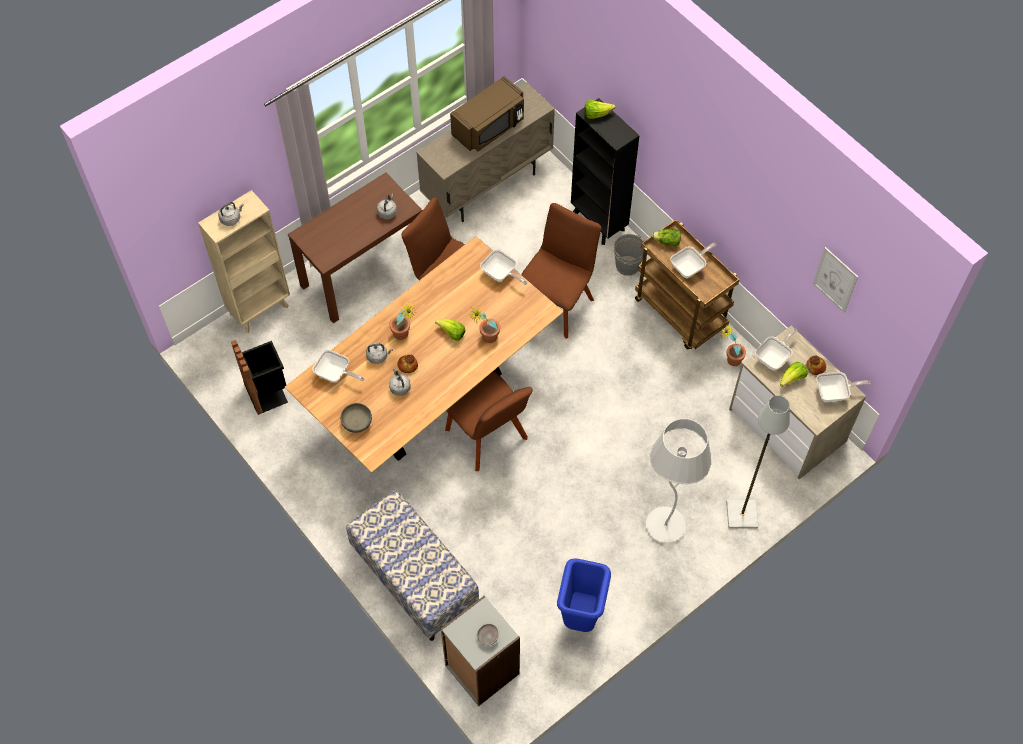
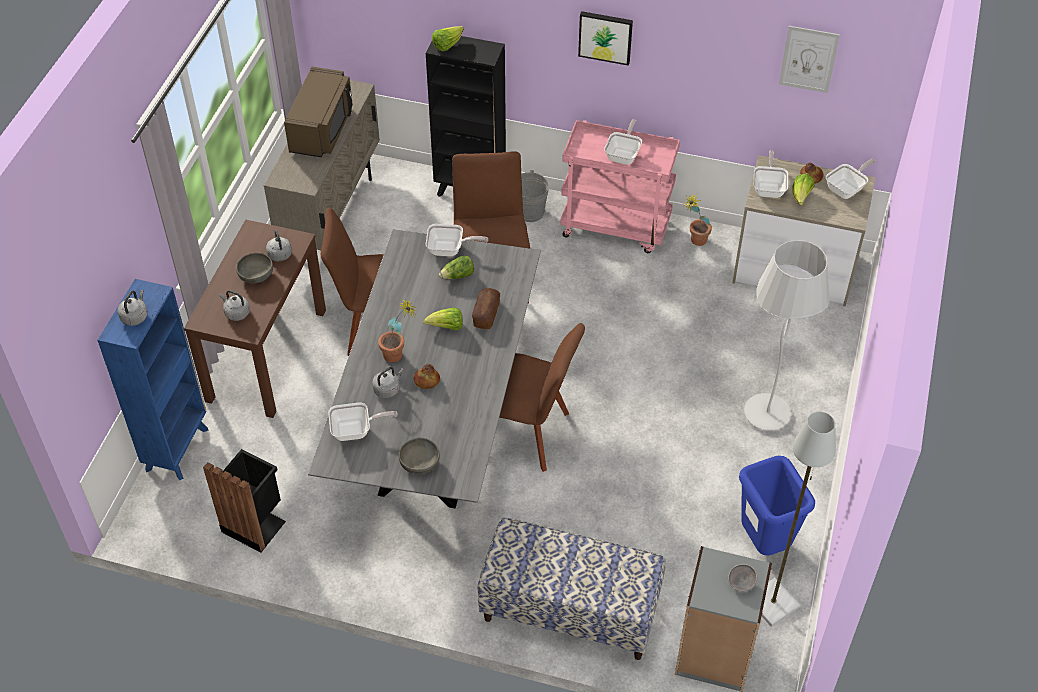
camera: 35 degrees left, 10 degrees down
(260, 309) = (178, 448): beige bookcase -> blue bookcase
(360, 220) = (256, 275): none -> grey bowl
(399, 387) = (436, 405): grey kettle -> grey kettle (236, 313)
(430, 396) = (437, 429): brown dining table -> grey dining table
(486, 339) = (486, 314): potted plant -> bread
(667, 242) = (583, 144): lettuce -> lettuce (458, 276)
(681, 314) = (616, 227): brown cart -> pink cart
(706, 173) = (605, 36): none -> picture
(742, 515) = (825, 364): grey floor lamp -> grey floor lamp (774, 603)

